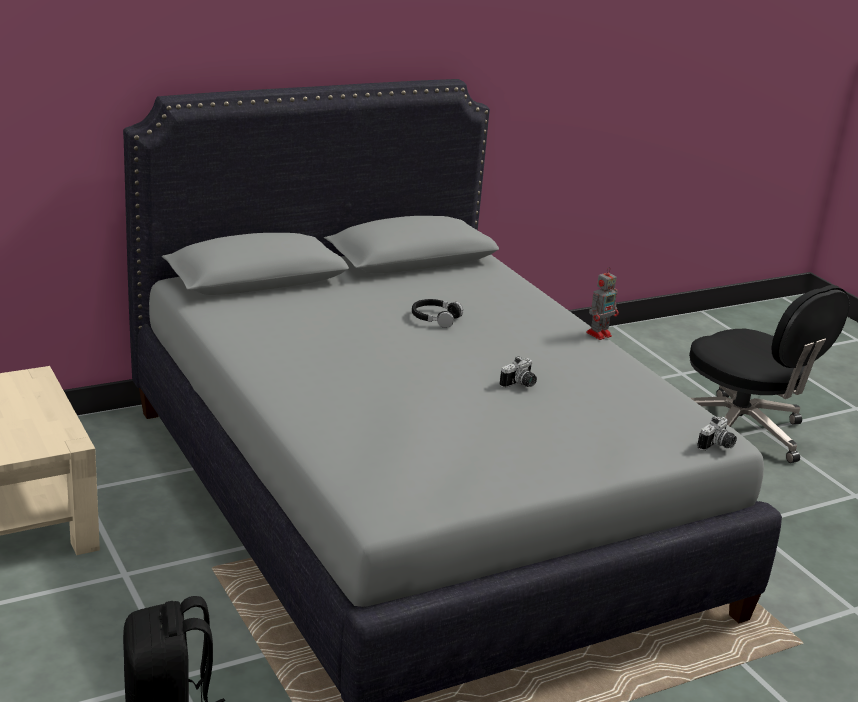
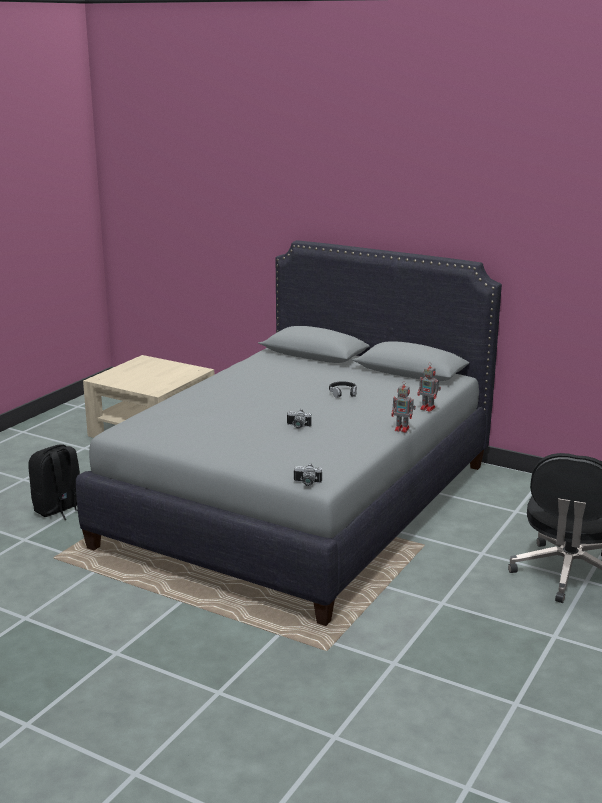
camera: 60 degrees right, 5 degrees down
(549, 298) = (428, 408): none -> toy robot

